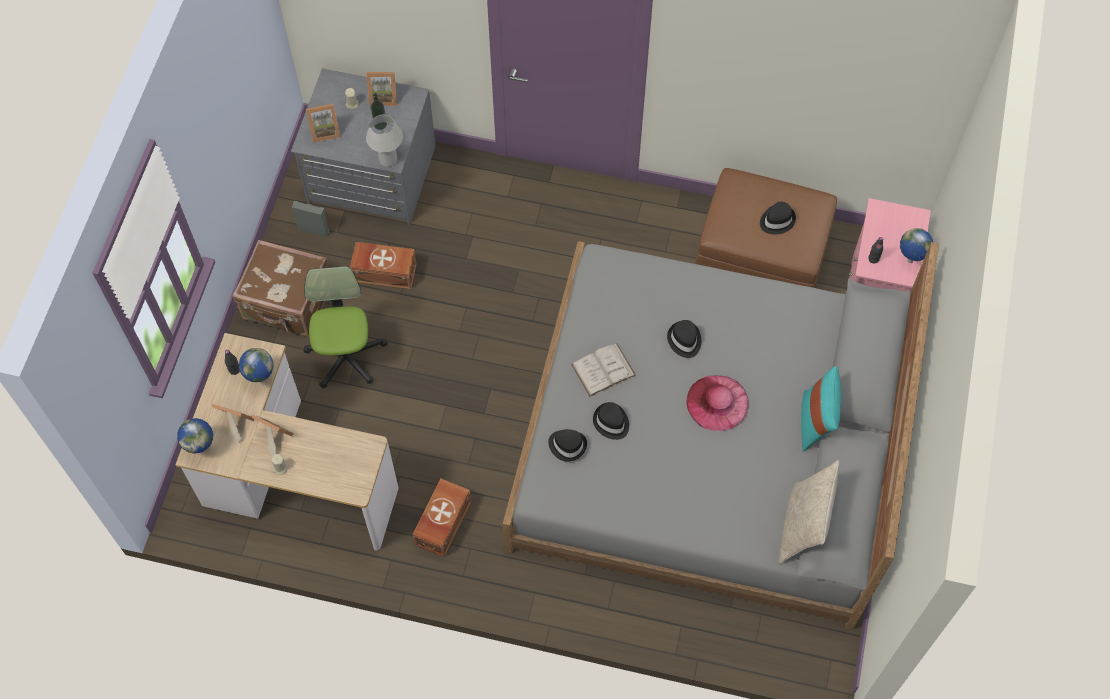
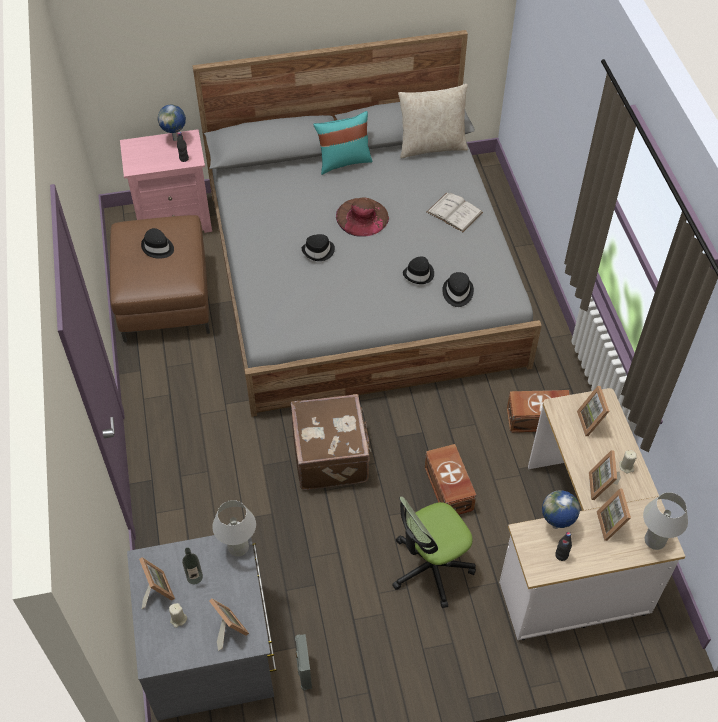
camera: 115 degrees left, 10 degrees down
(202, 448) = (654, 540): globe -> white table lamp
(288, 303) = (403, 652): brown suitcase -> brown suitcase (331, 455)
(340, 467) = (593, 422): none -> picture frame
(384, 272) = (322, 578): brown storage box -> brown storage box (448, 489)
(603, 369) = (375, 294): white book -> white book (454, 212)
(717, 402) = (362, 217): pink hat -> brown hat

